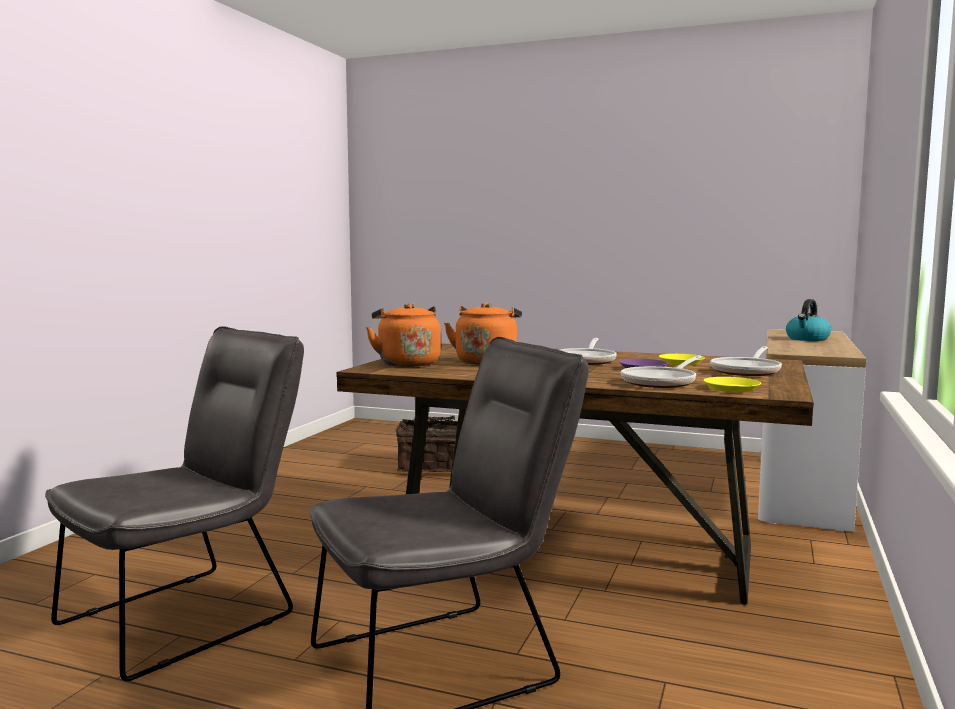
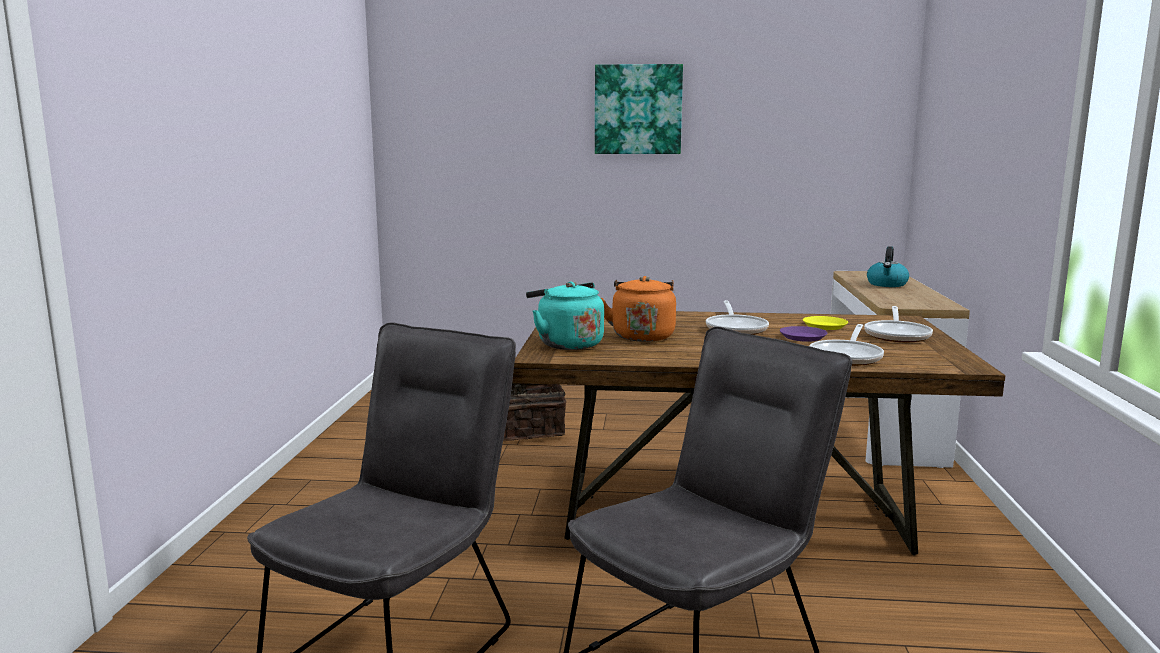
camera: 15 degrees left, 5 degrees up
(407, 363) = (567, 344): orange kettle -> turquoise kettle
(577, 173) = (638, 109): none -> picture
(731, 388) = (917, 361): yellow plate -> none

